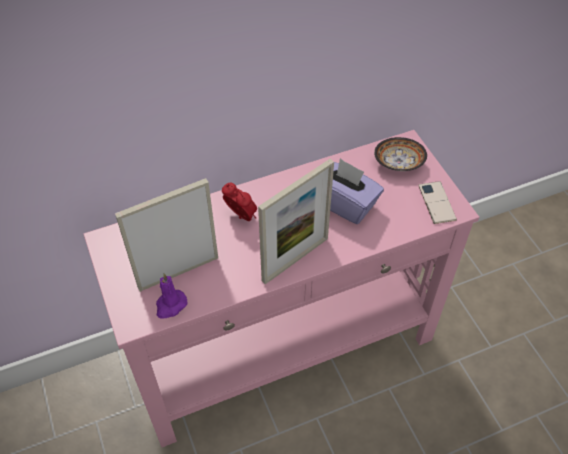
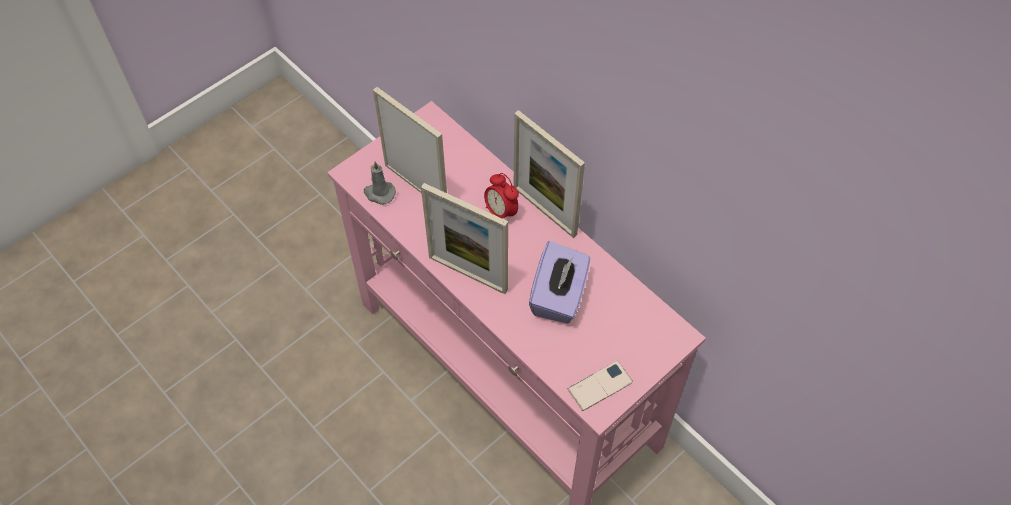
camera: 70 degrees right, 5 degrees up
(170, 305) = (379, 193): purple candle -> grey candle
(241, 217) = (501, 212): alarm clock -> alarm clock turned 120 degrees clockwise
(255, 187) = (544, 211): none -> picture frame
(398, 163) = (641, 334): bowl -> none

